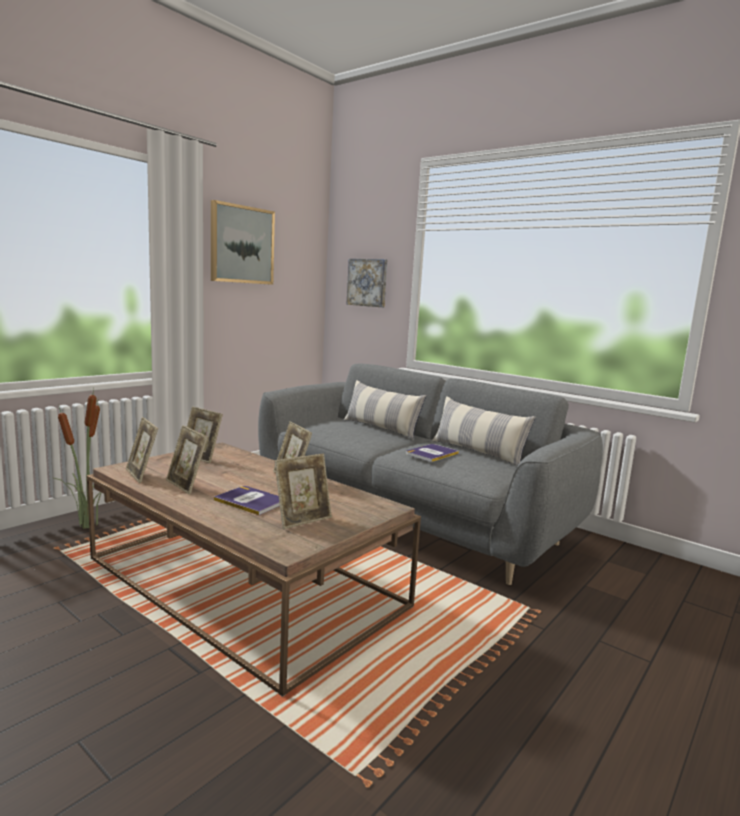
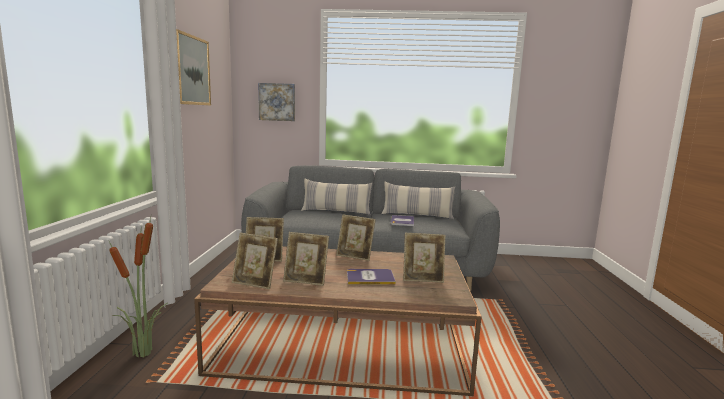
camera: 35 degrees left, 0 degrees up
(302, 519) = (422, 279): picture frame -> picture frame turned 75 degrees clockwise

